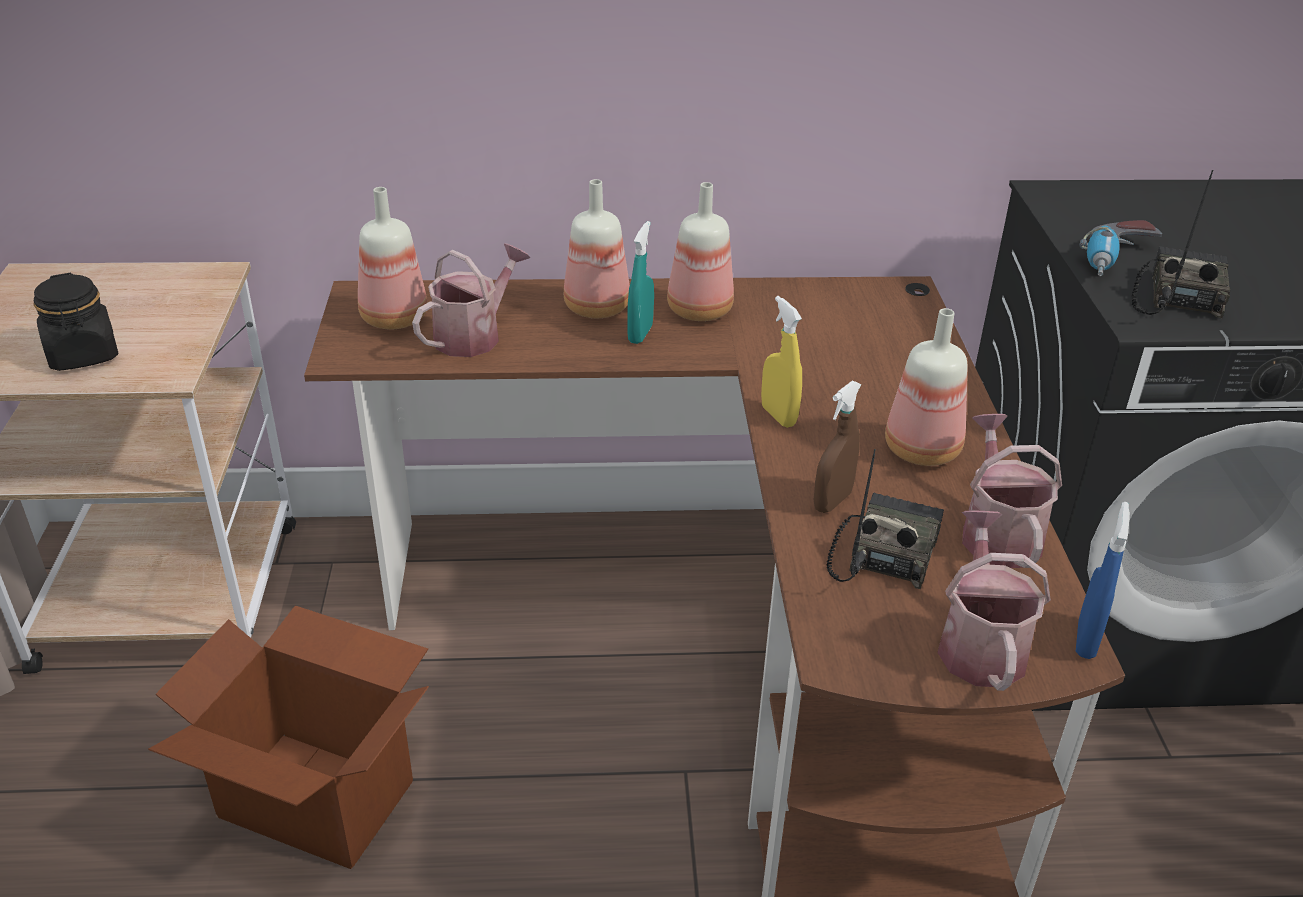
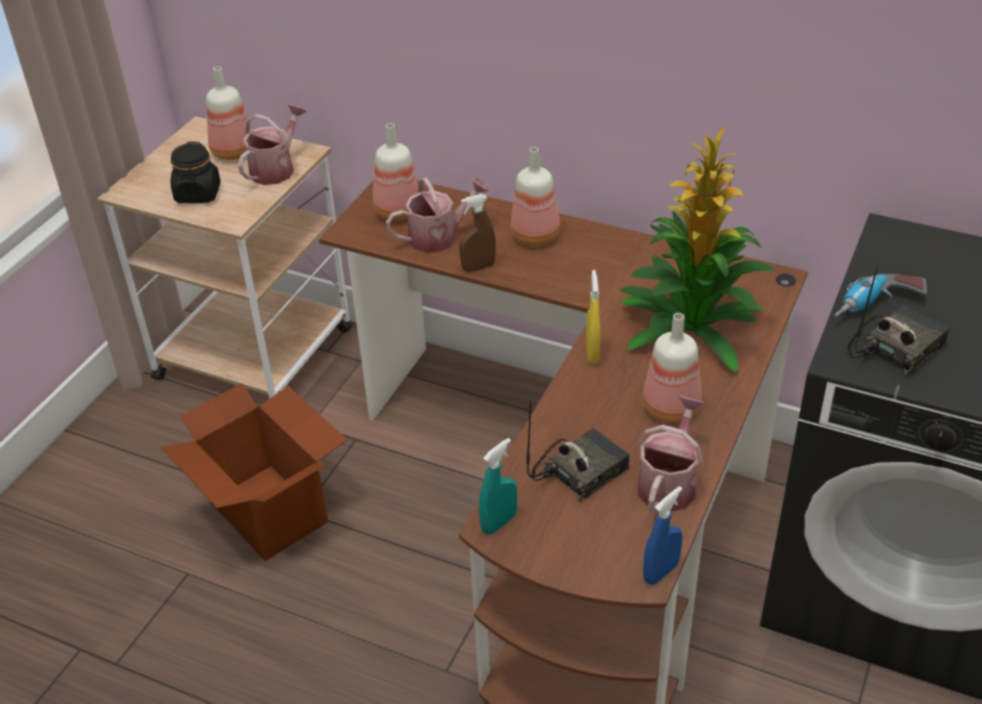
camera: 30 degrees right, 5 degrees up
(640, 334) = (548, 264): turquoise spray bottle -> turquoise spray bottle (499, 523)
(697, 310) = (603, 256): bottle -> bottle (232, 151)
(832, 501) = (576, 425): brown spray bottle -> brown spray bottle (478, 267)
(863, 358) = (692, 325): none -> potted plant
(980, 643) = (588, 549): watering can -> watering can (276, 169)

